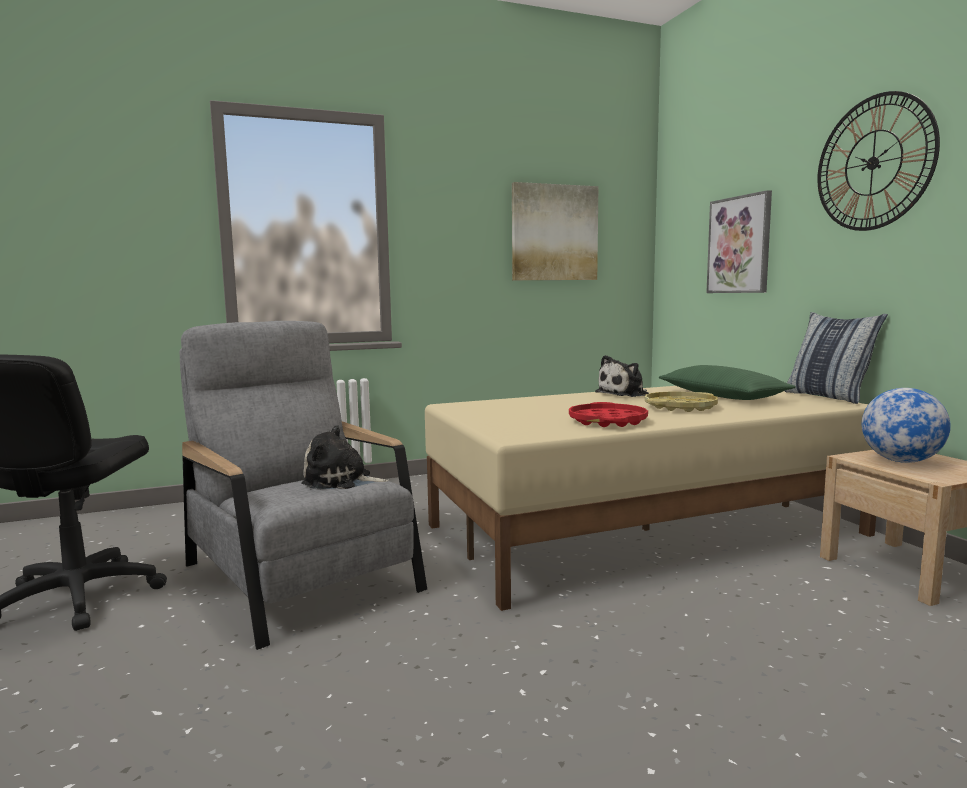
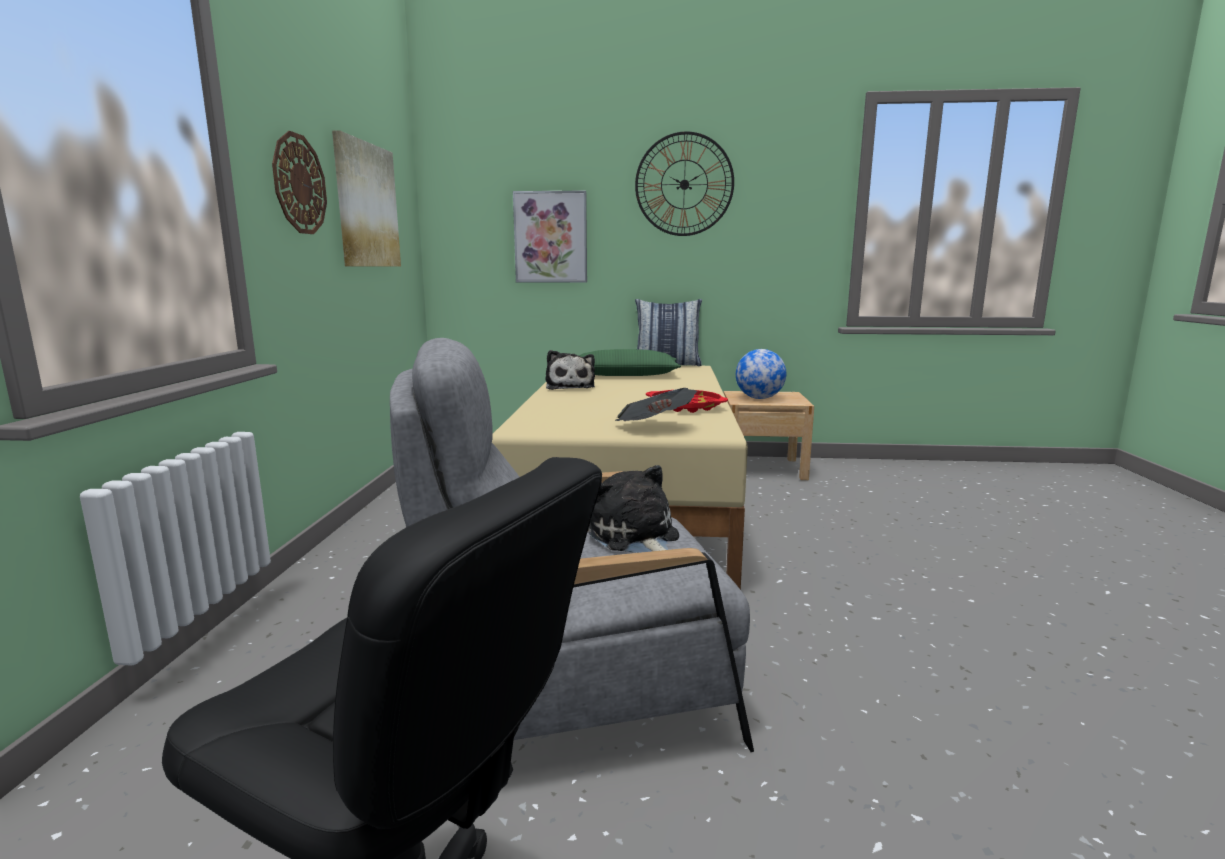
camera: 65 degrees left, 5 degrees up
(341, 481) = (635, 537): plush toy -> plush toy turned 120 degrees clockwise
(461, 226) = (299, 184): none -> wall clock
(504, 424) = (654, 428): none -> newspaper
(680, 407) = (655, 387): yellow tray -> none

